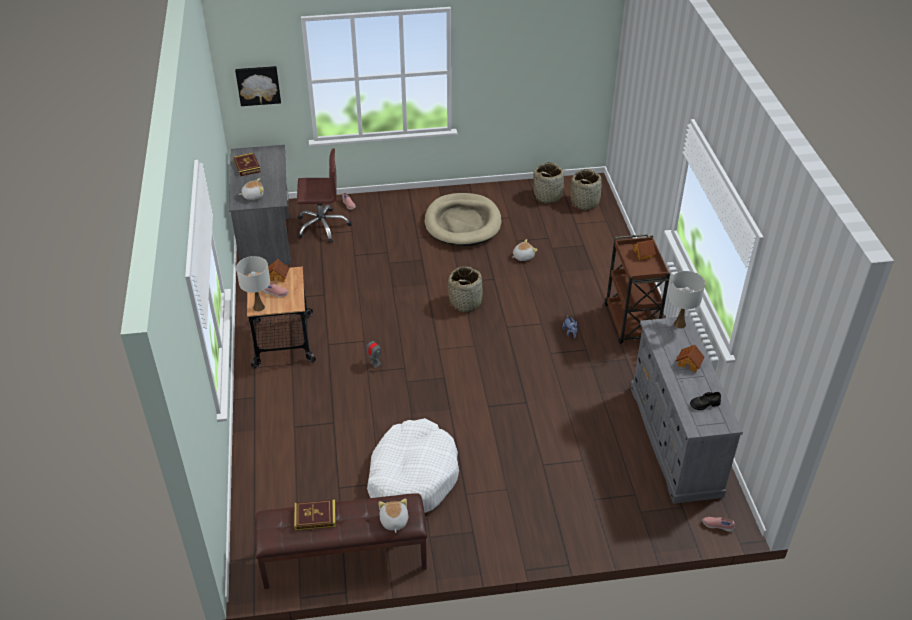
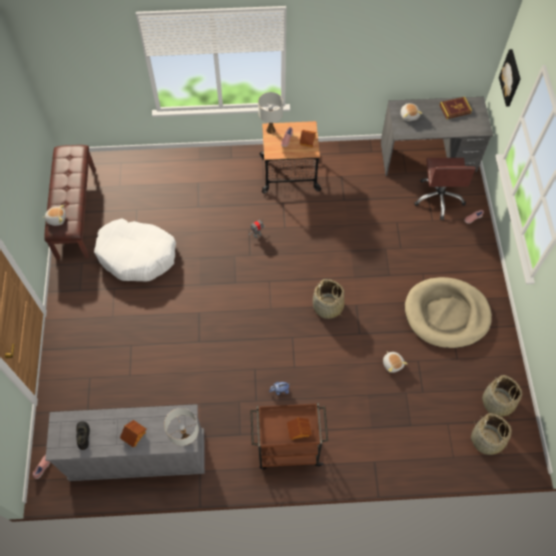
camera: 95 degrees right, 20 degrees up
(315, 516) = (72, 175): book -> none

